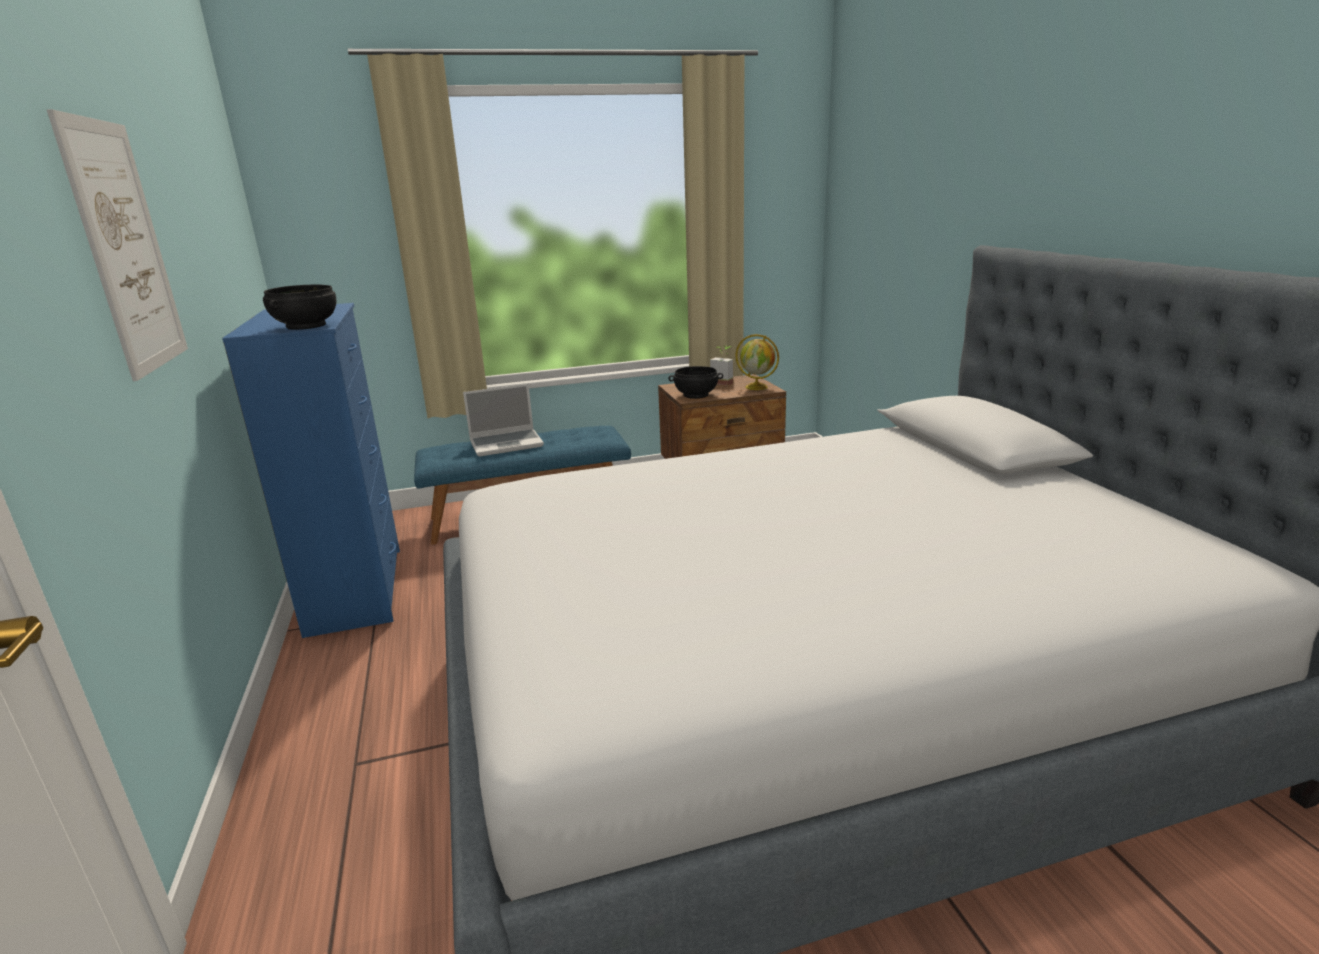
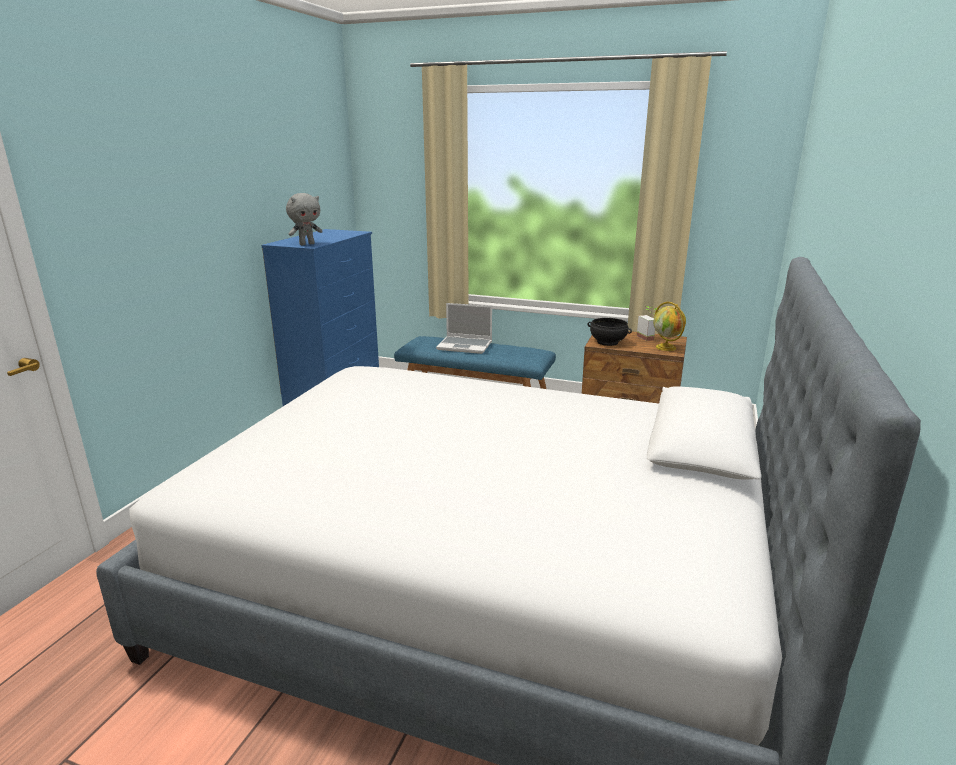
camera: 35 degrees right, 0 degrees up
(126, 248) = (193, 193): picture -> none
(305, 326) = (307, 244): black bowl -> grey plush toy

